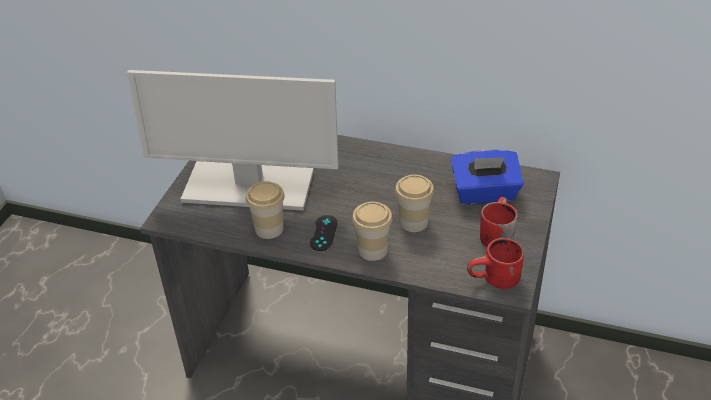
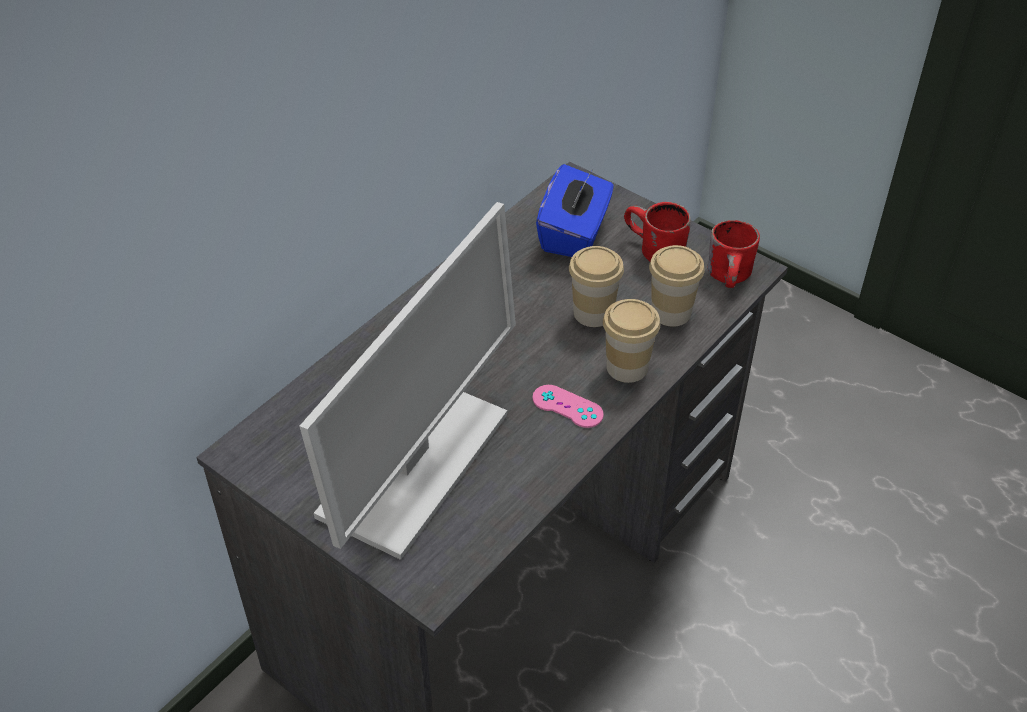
camera: 70 degrees left, 5 degrees up
(269, 229) = (526, 464): cup -> cup (671, 312)
(323, 233) = (567, 406): black game controller -> pink game controller

